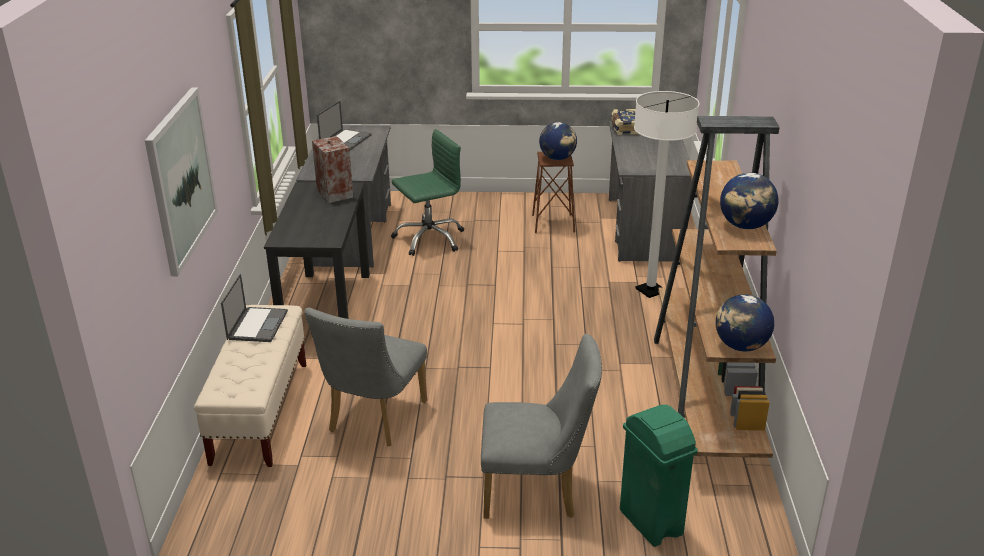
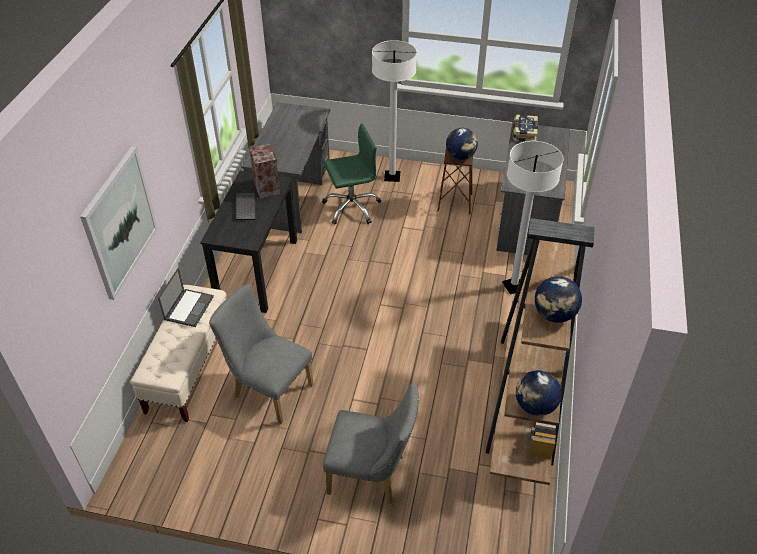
camera: 10 degrees right, 15 degrees up
(312, 211) = (244, 207): none -> keyboard
(345, 140) = (290, 122): laptop -> none
(373, 420) = (268, 389): grey chair -> grey chair turned 90 degrees clockwise
(470, 208) = (392, 177): none -> white floor lamp
(651, 523) = (447, 518): green trash can -> none

